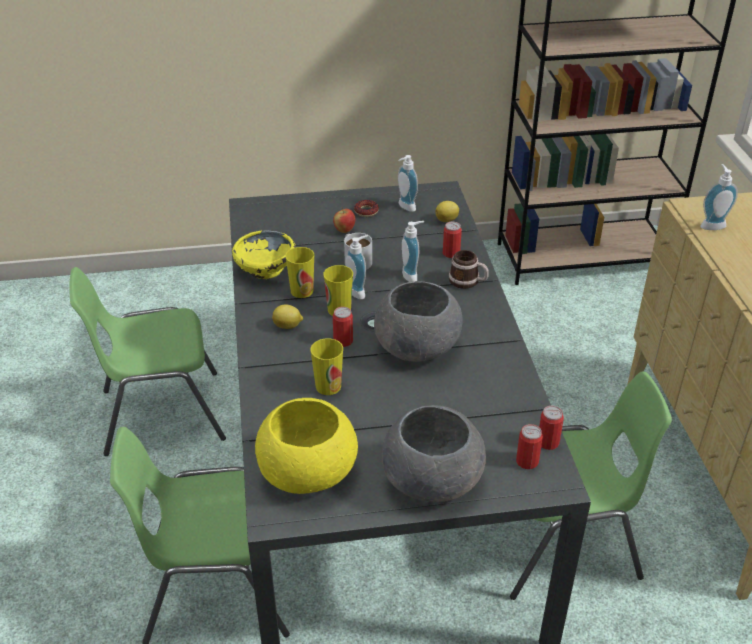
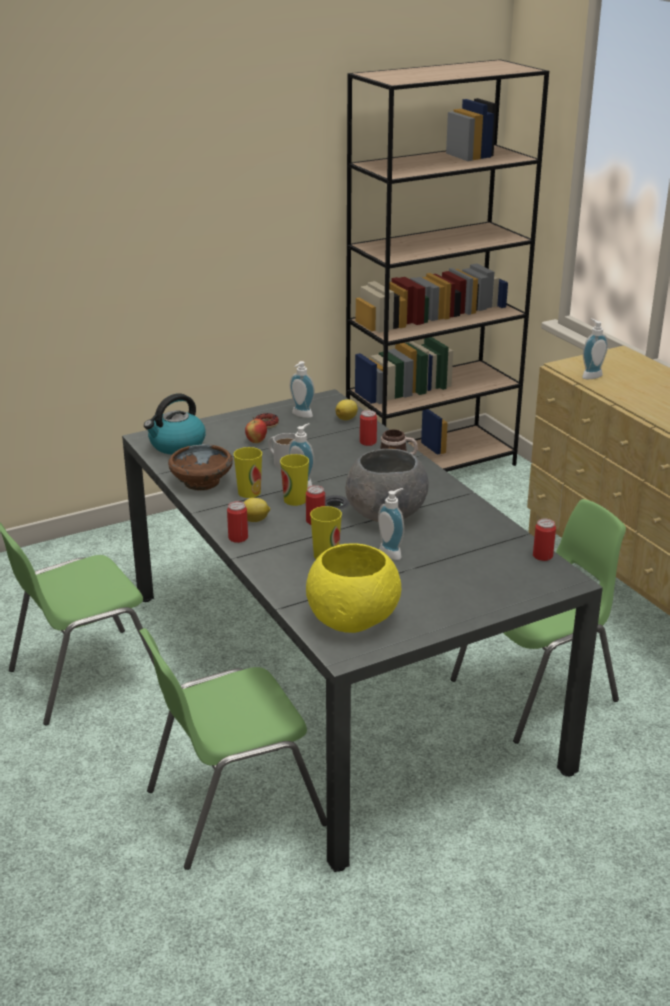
camera: 20 degrees left, 10 degrees down
(265, 269) = (201, 482): yellow bowl -> brown bowl
(269, 220) = (176, 445): none -> kettle
(412, 275) = (344, 463): soap dispenser -> soap dispenser (392, 552)
(433, 481) = (466, 600): grey bowl -> none
(527, 461) = (534, 572): can -> can (238, 538)

